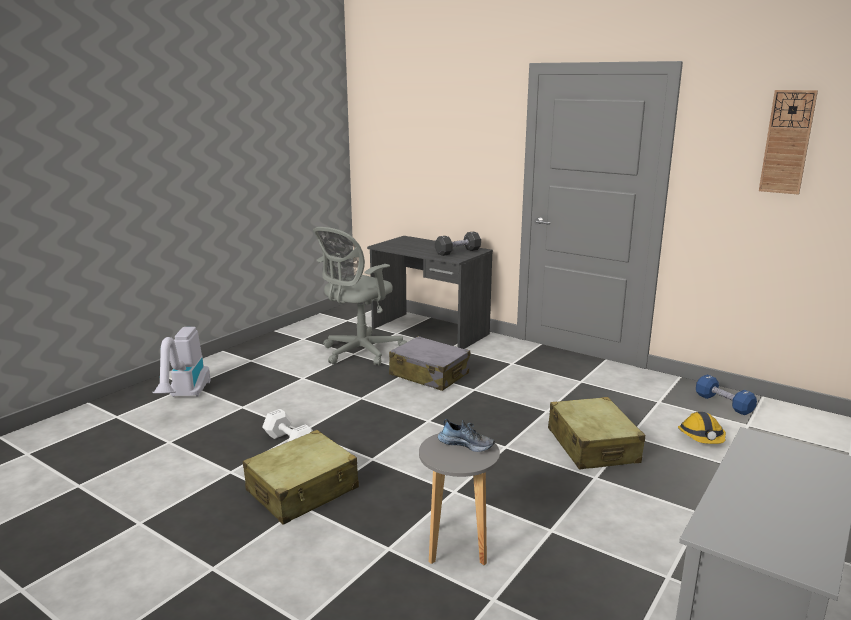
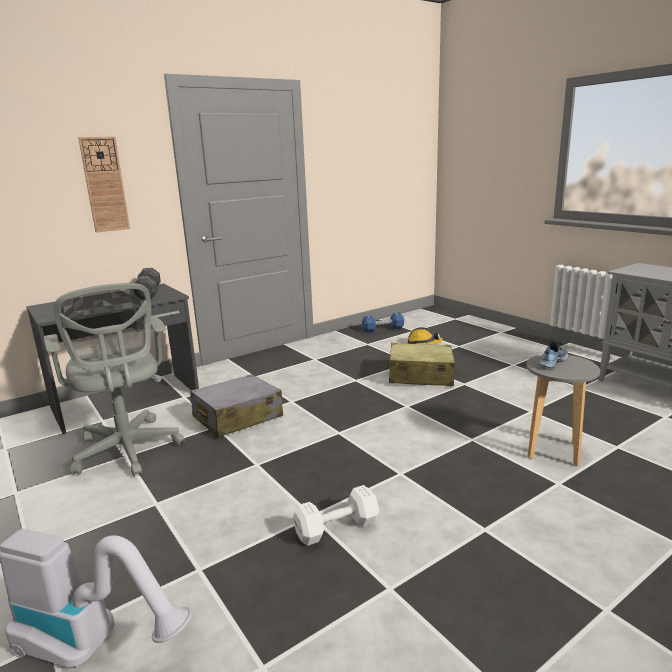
camera: 70 degrees left, 0 degrees up
(303, 490) = (451, 526): beige suitcase -> none
(787, 142) = (368, 141): wall clock -> wall clock (104, 185)

